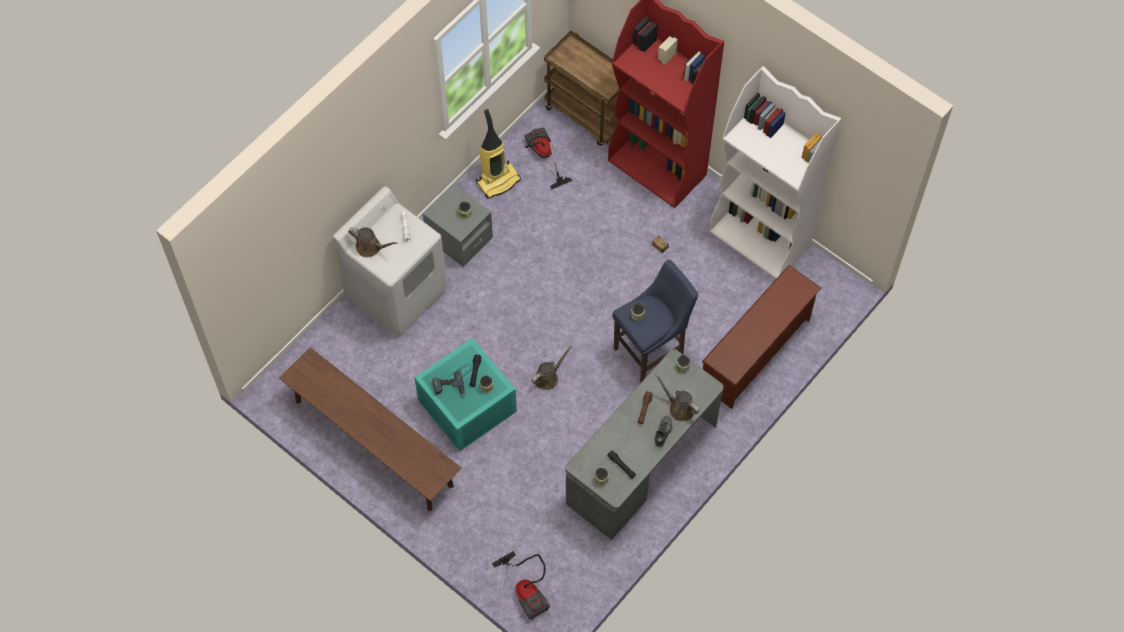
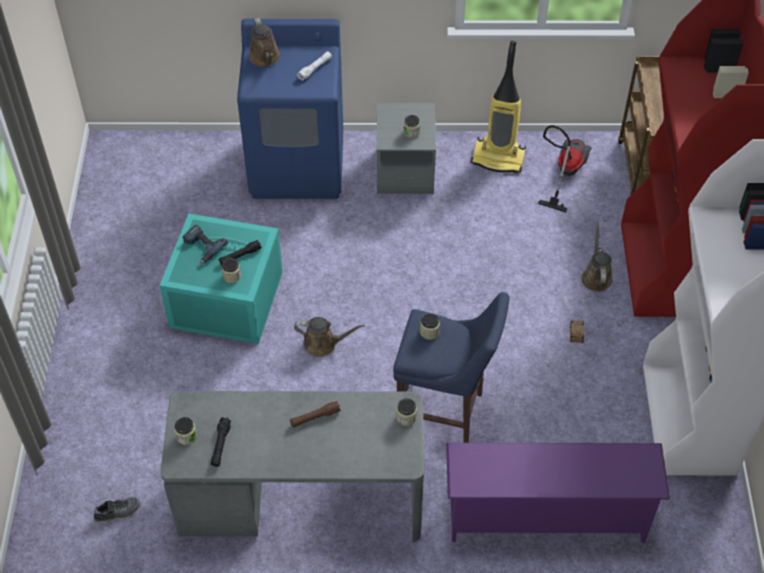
camera: 50 degrees right, 10 degrees down
(373, 443) = (117, 254): brown bench -> none
(397, 293) = (298, 165): white washing machine -> blue washing machine
(527, 591) = (51, 498): vacuum cleaner -> none
(662, 433) = (300, 457): shoe -> shoe (118, 513)
(679, 407) = (350, 451): brown watering can -> brown watering can (596, 276)
(756, 354) = (545, 518): brown shoe rack -> purple shoe rack

